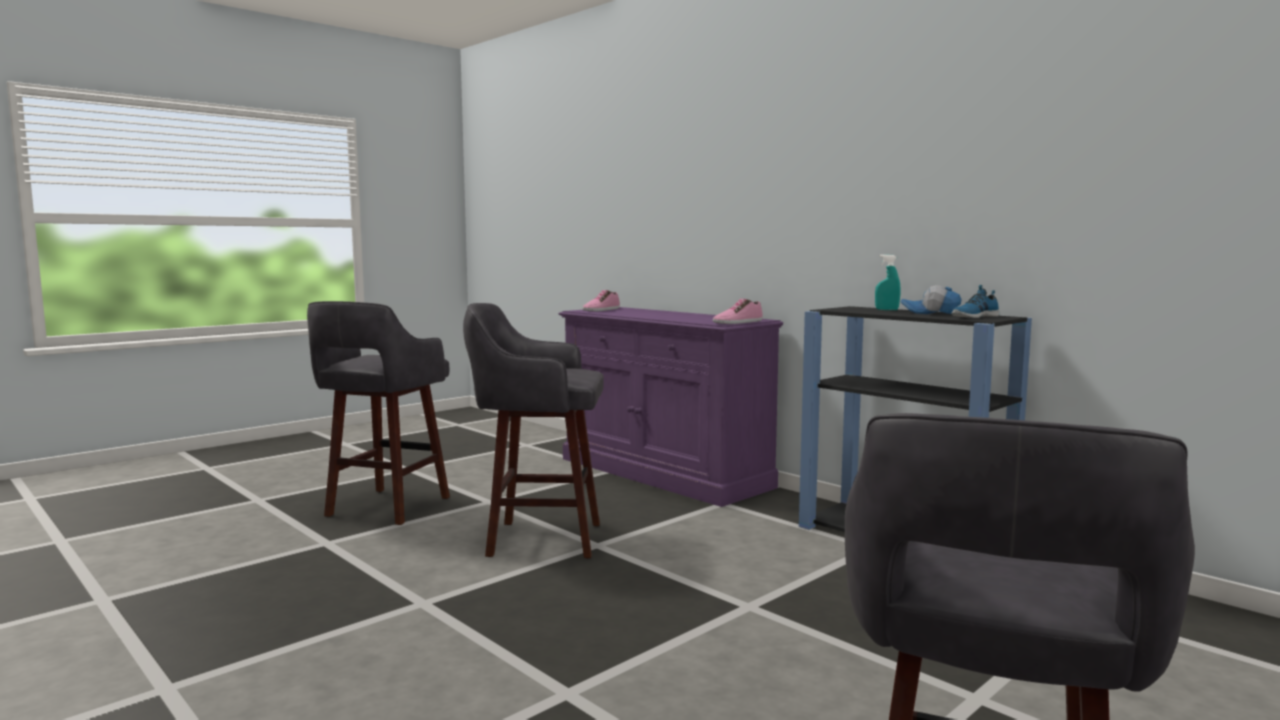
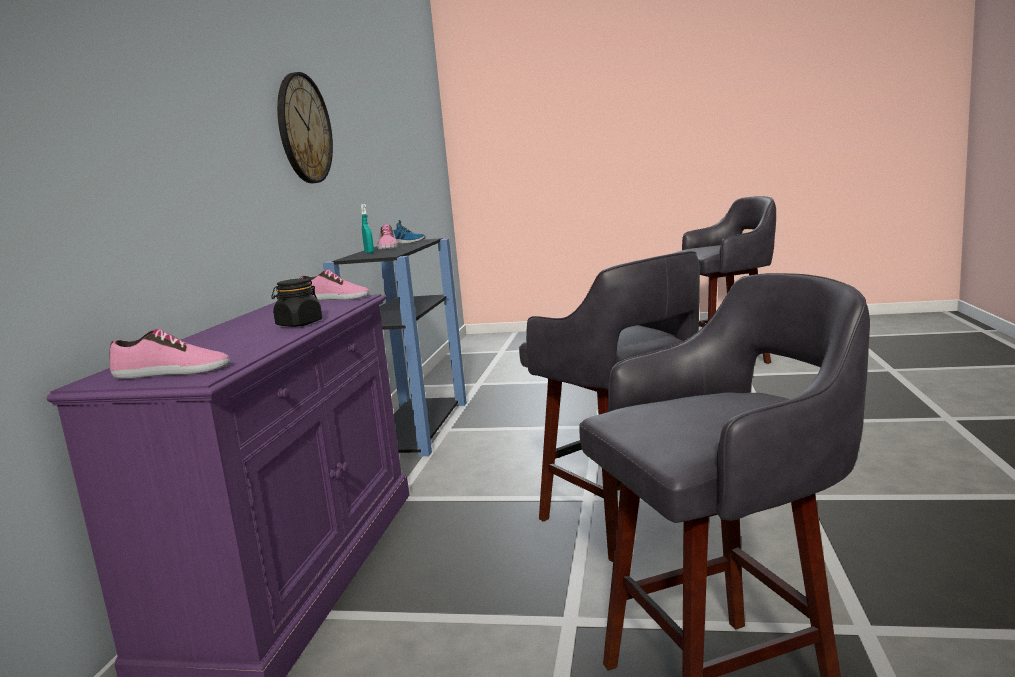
camera: 125 degrees left, 5 degrees up
(657, 317) = (299, 324): none -> black jar
(877, 173) = (304, 129): none -> wall clock
(930, 313) = (387, 247): cap -> shoe

